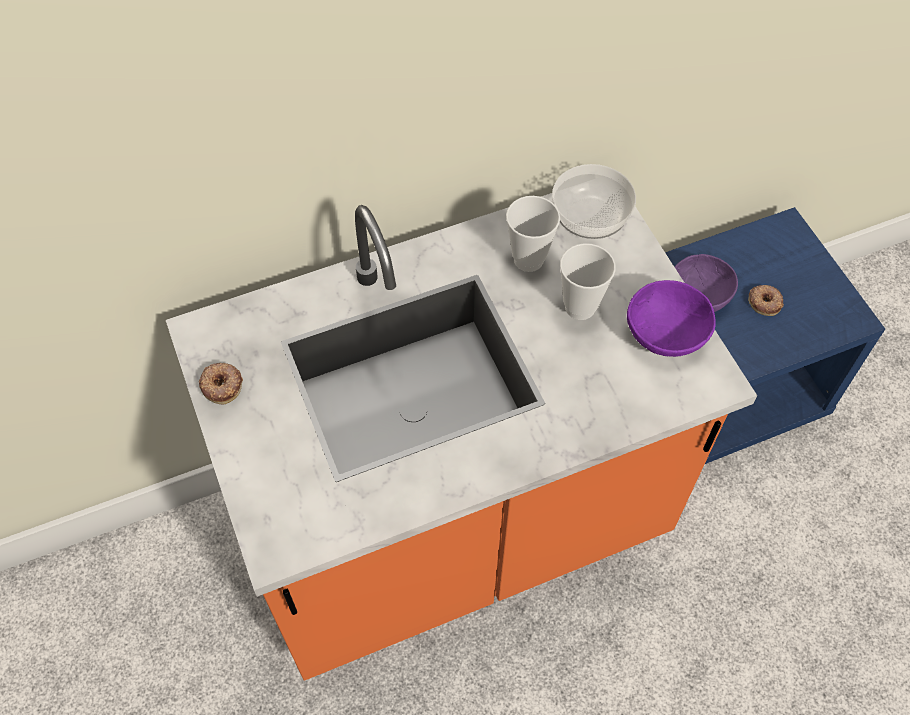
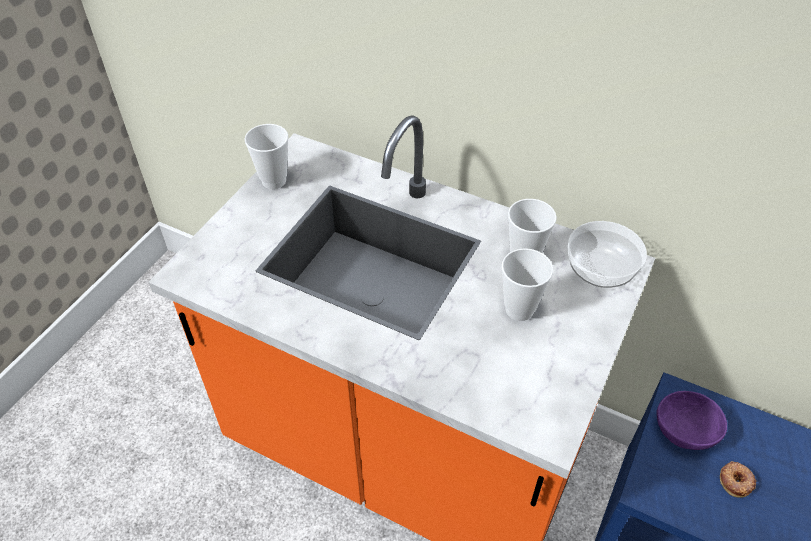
camera: 50 degrees right, 10 degrees down
(222, 385) = (274, 181): donut -> cup
(665, 335) = (554, 375): purple bowl -> none

